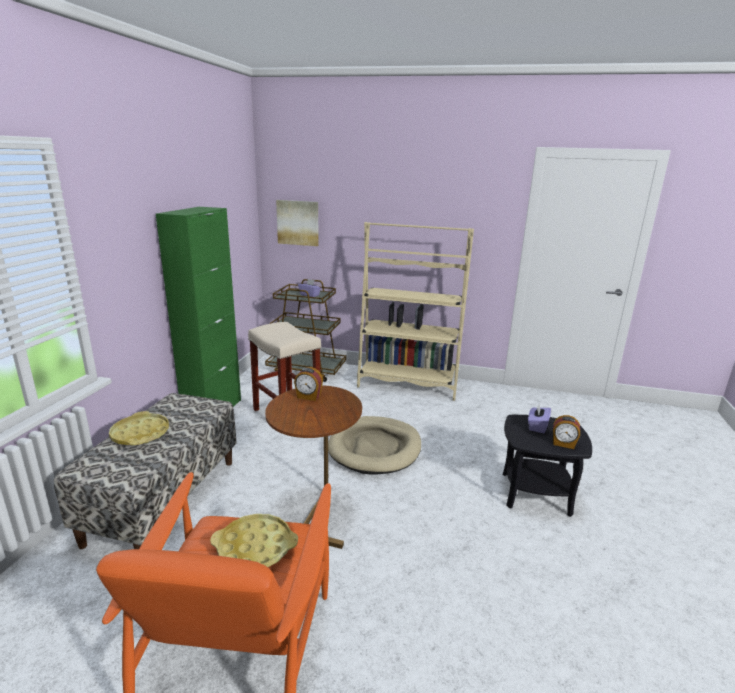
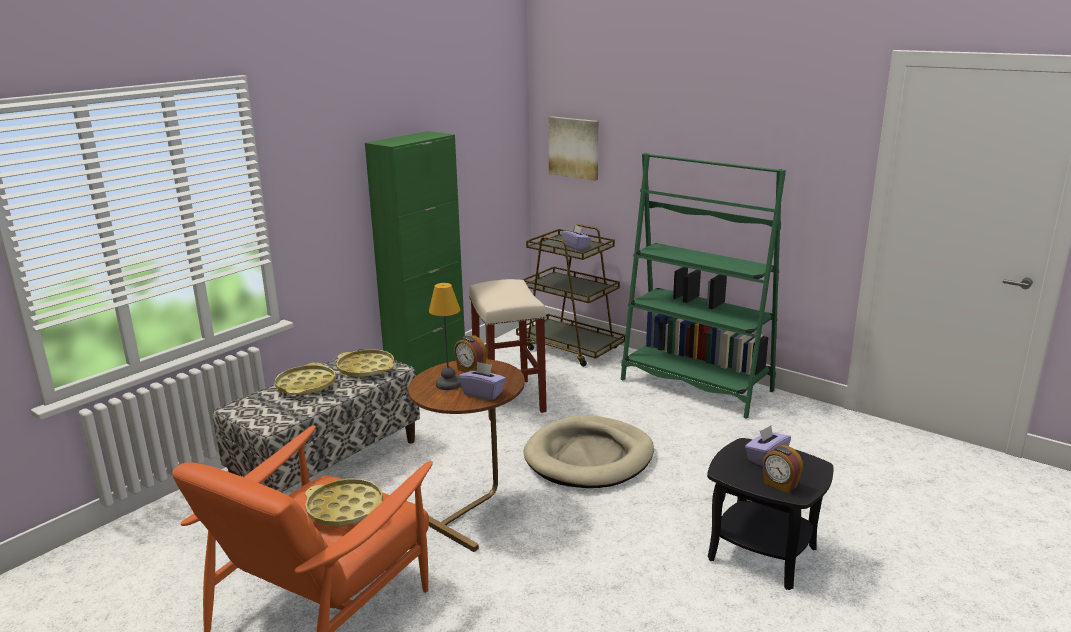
camera: 25 degrees right, 0 degrees up
(188, 409) = (366, 368): none -> yellow tray
(301, 411) = (449, 384): none -> table lamp
(336, 414) = (483, 393): none -> purple tissue box
(408, 383) = (696, 385): beige bookcase -> green bookcase

